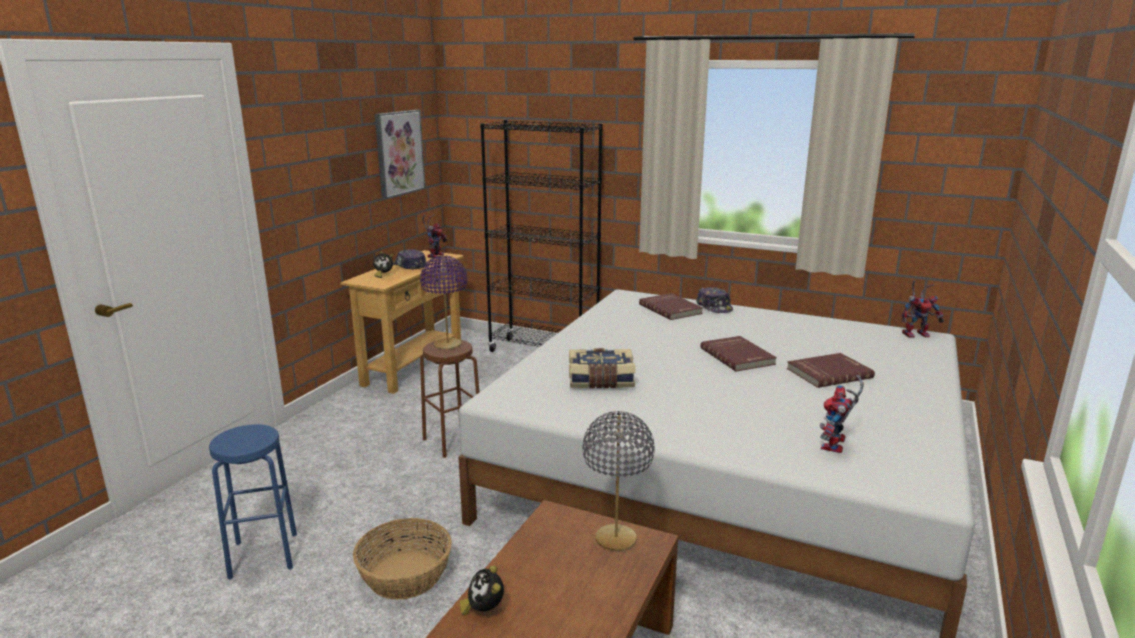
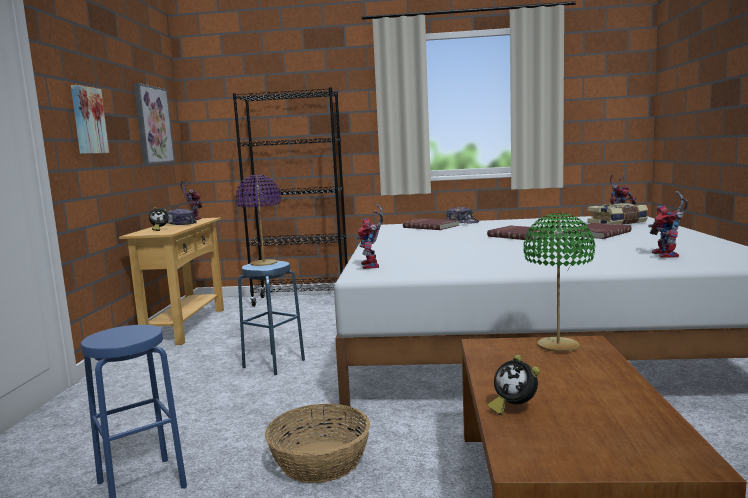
camera: 20 degrees left, 10 degrees down
(310, 170) = (87, 120): none -> picture
(453, 441) = (273, 363): brown stool -> blue stool
(519, 384) = (372, 266): none -> toy robot
(601, 380) = (438, 256): book -> book (618, 223)
(616, 538) = (558, 346): grey table lamp -> green table lamp

